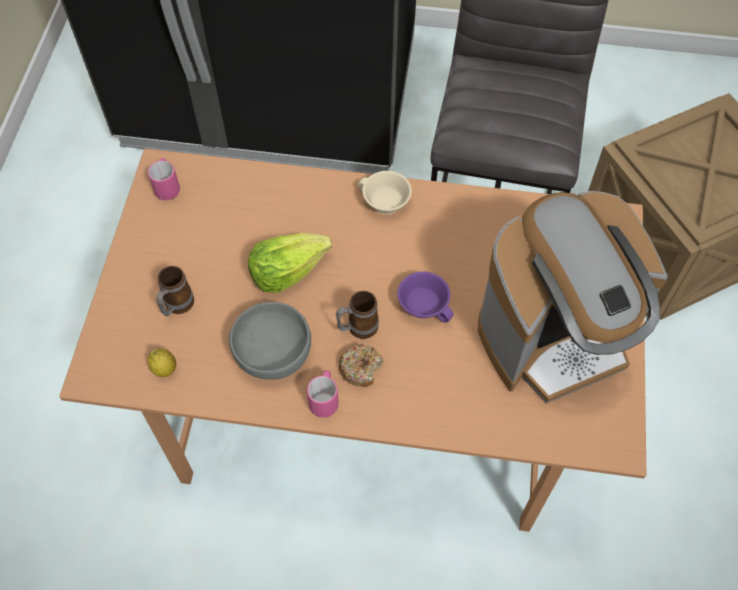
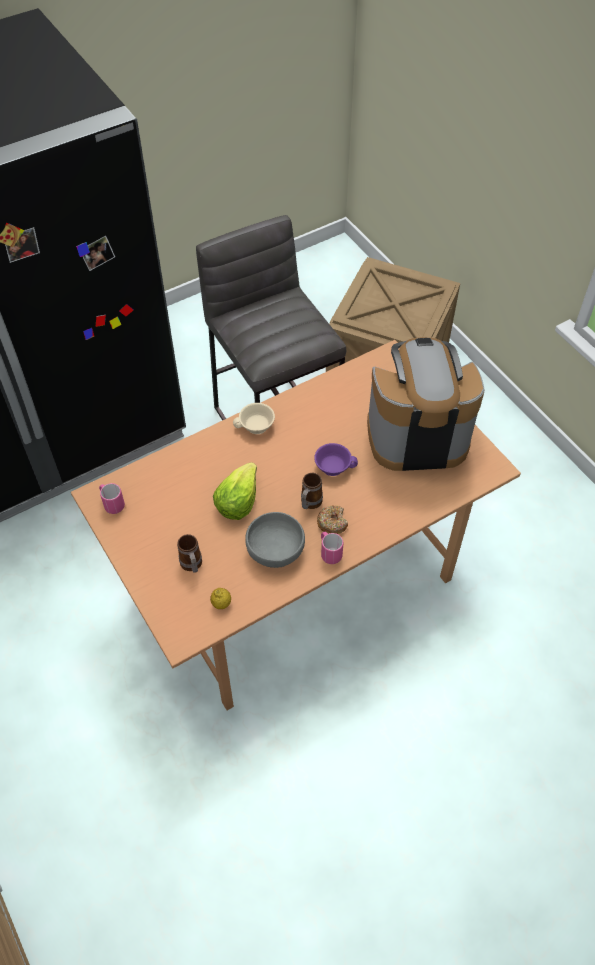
camera: 40 degrees left, 5 degrees down
(556, 337) = (416, 436): coffee machine -> coffee machine turned 120 degrees counterclockwise

